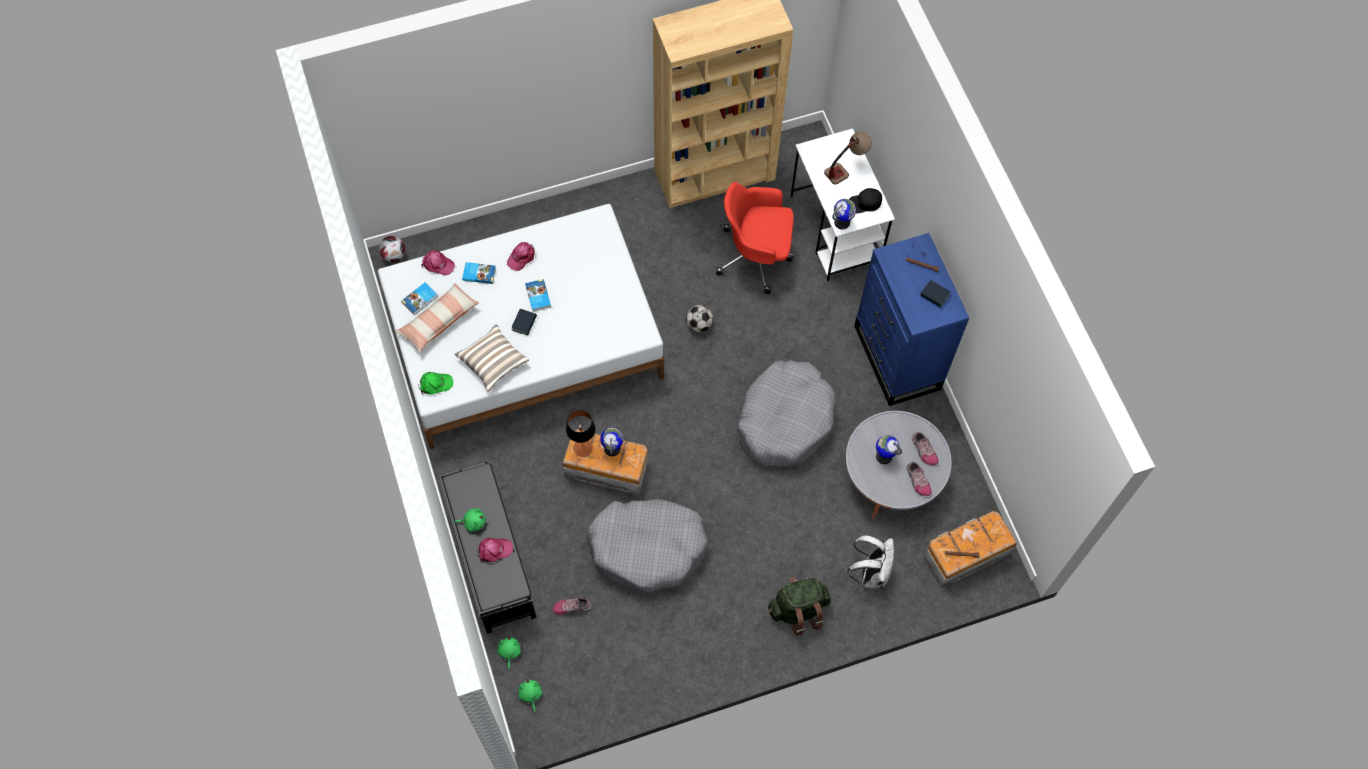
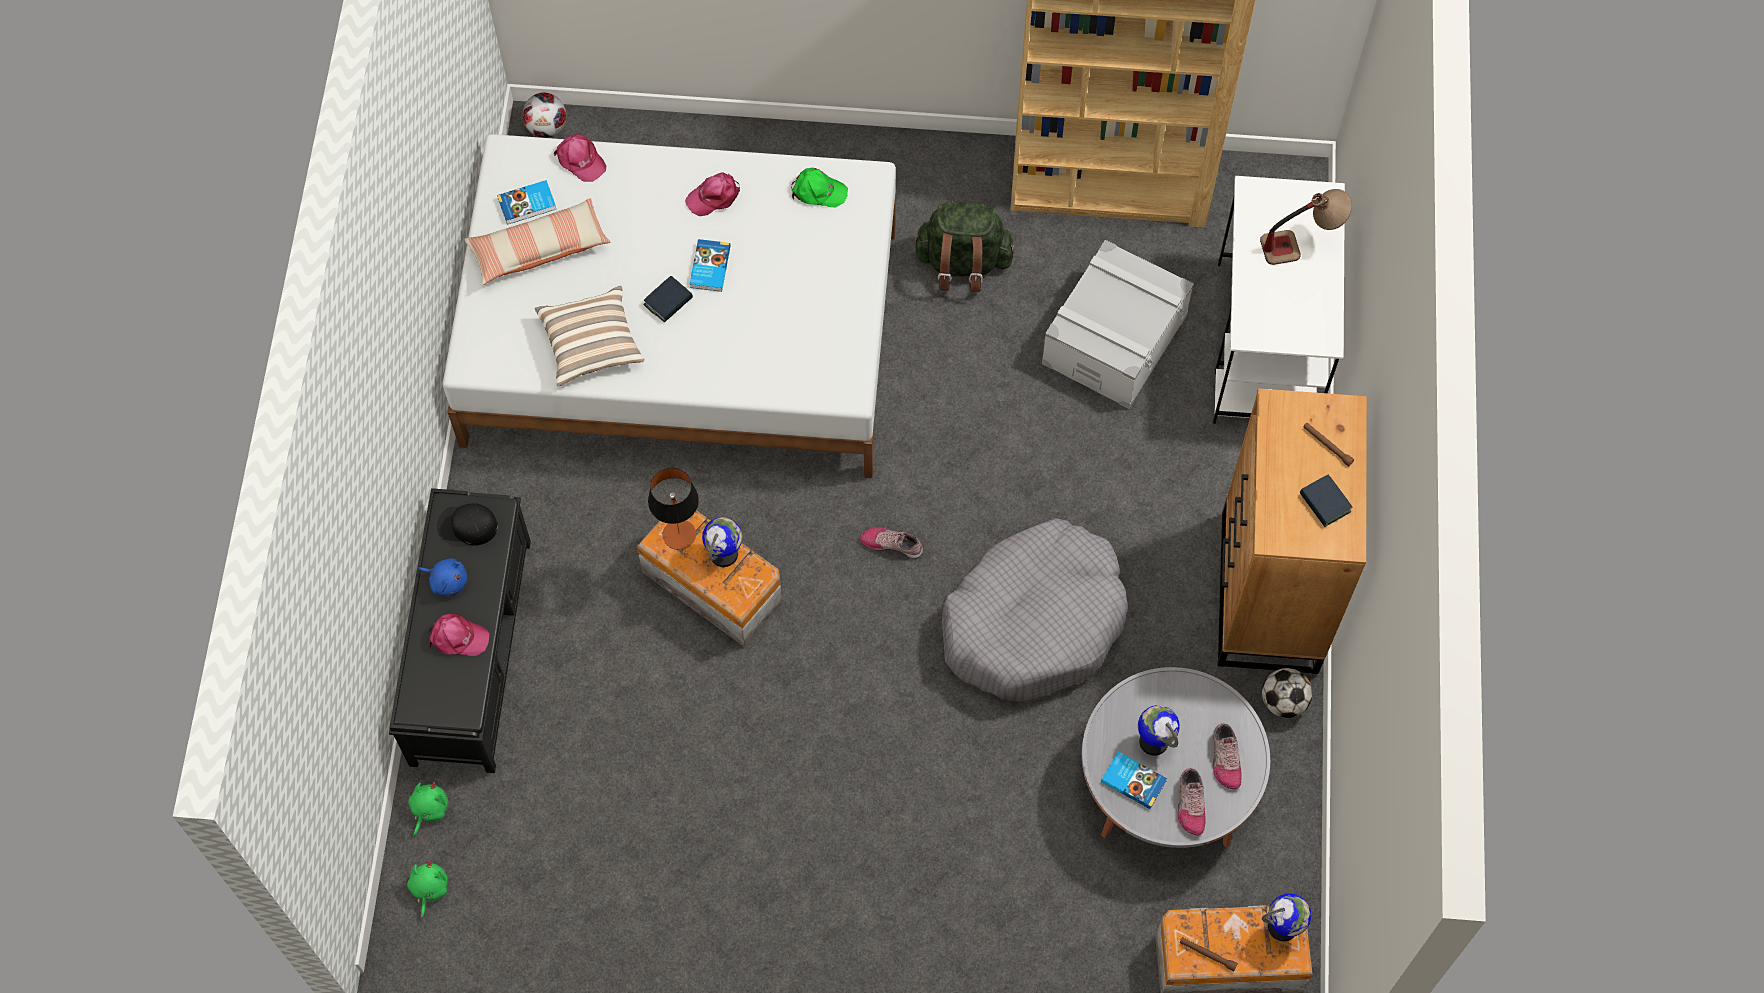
camera: 25 degrees right, 0 degrees up
(435, 384) = (487, 344): green cap -> green cap (818, 191)
(473, 522) = (447, 581): green plush toy -> blue plush toy
(479, 273) = (636, 198): book -> book (1133, 780)
(572, 606) = (557, 779): shoe -> shoe (892, 544)
(647, 548) = (717, 737): grey dog bed -> none
(699, 324) = (969, 414): football -> football (1283, 701)
(756, 256) = (1114, 339): red office chair -> grey storage box
(798, 610) = (909, 934): green backpack -> green backpack (962, 263)
(842, 222) = (1251, 330): globe -> globe (1283, 927)
(865, 202) = (1305, 312): black cap -> black cap (467, 526)
(870, 572) = (1056, 923): white backpack -> none
(897, 358) = (1268, 594): blue dresser -> brown dresser

